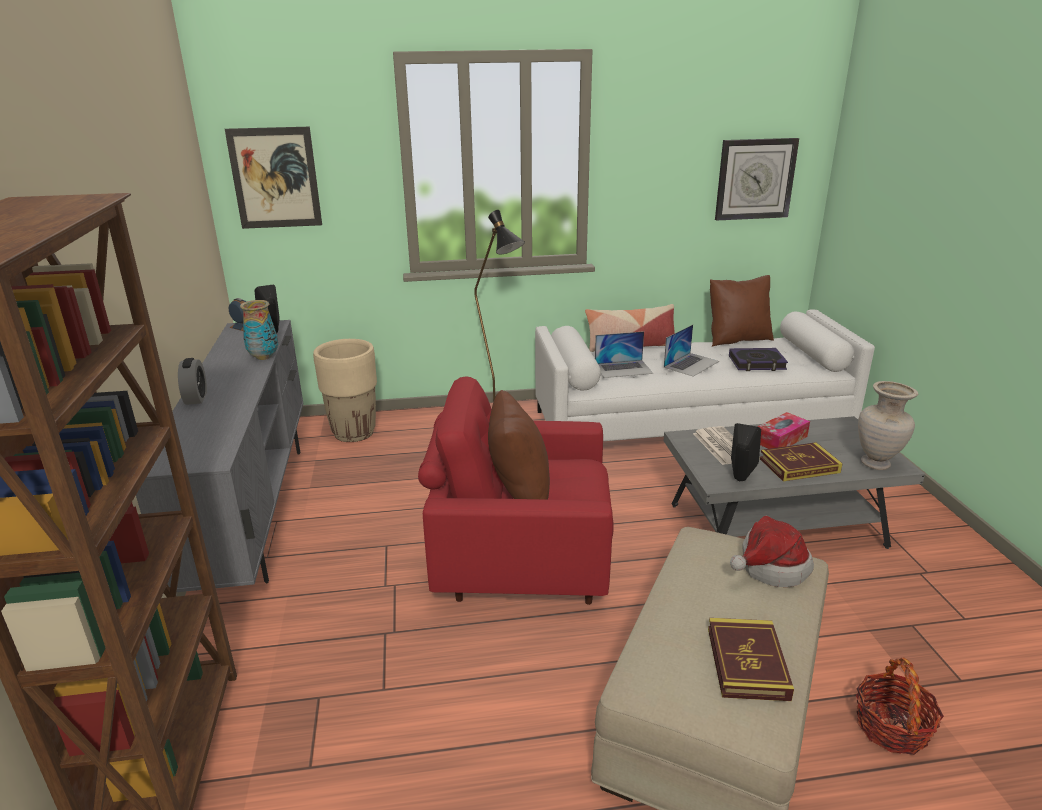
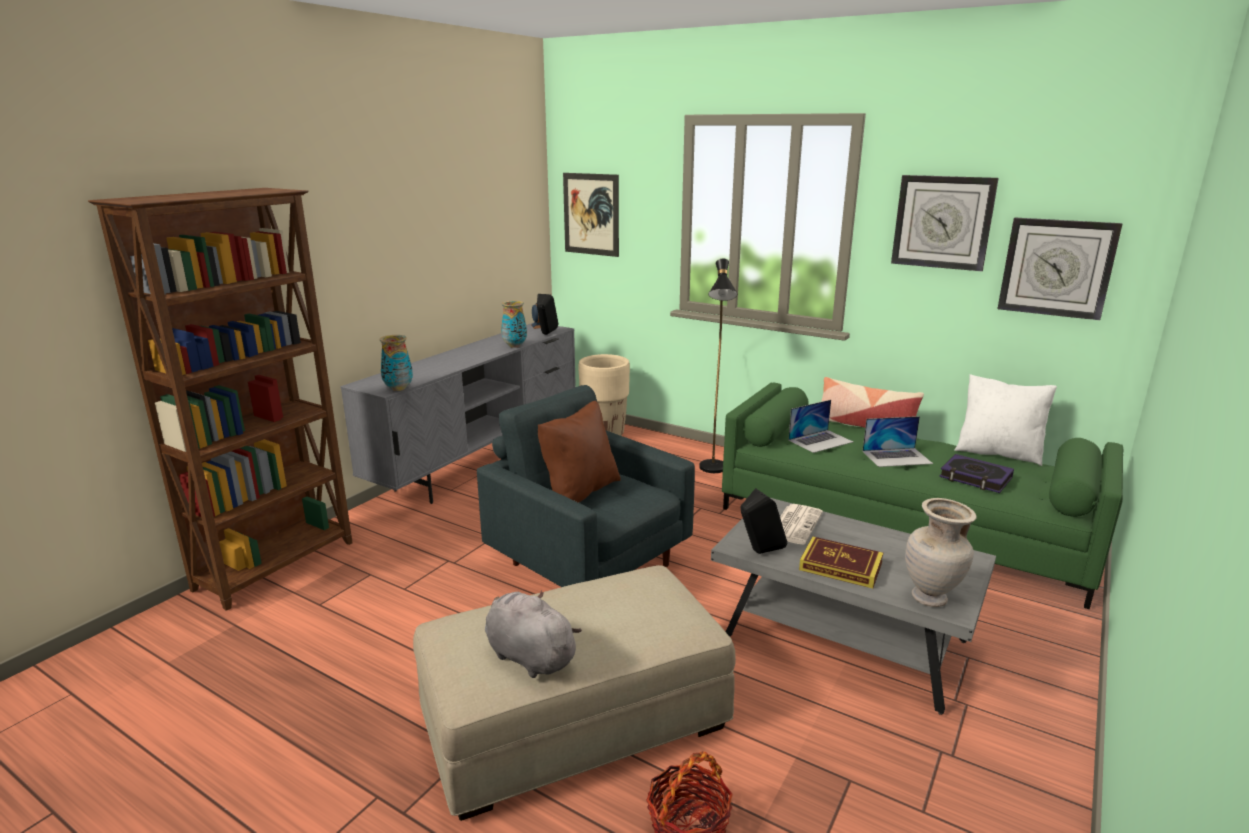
camera: 40 degrees right, 5 degrees down
(196, 398) = (439, 357): alarm clock -> none
(225, 453) = (398, 388): none -> vase
(521, 562) = (588, 562): red armchair -> grey armchair
(623, 369) = (820, 441): laptop -> laptop turned 60 degrees counterclockwise
(667, 149) = (942, 222): none -> wall clock
(690, 422) = (901, 527): white sofa -> green sofa
(737, 339) = (998, 453): brown pillow -> white pillow
(747, 663) = (528, 655): book -> grey plush toy
(769, 567) = (663, 616): hat -> none
(780, 439) = (865, 541): tissue box -> none

